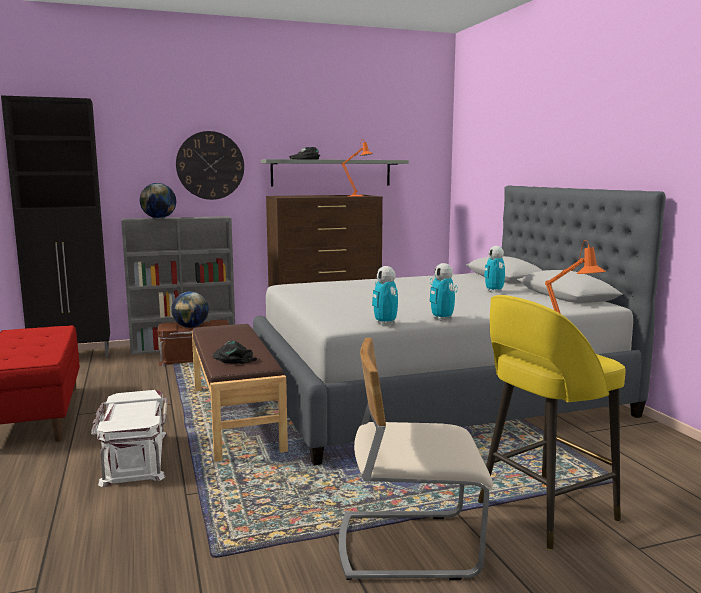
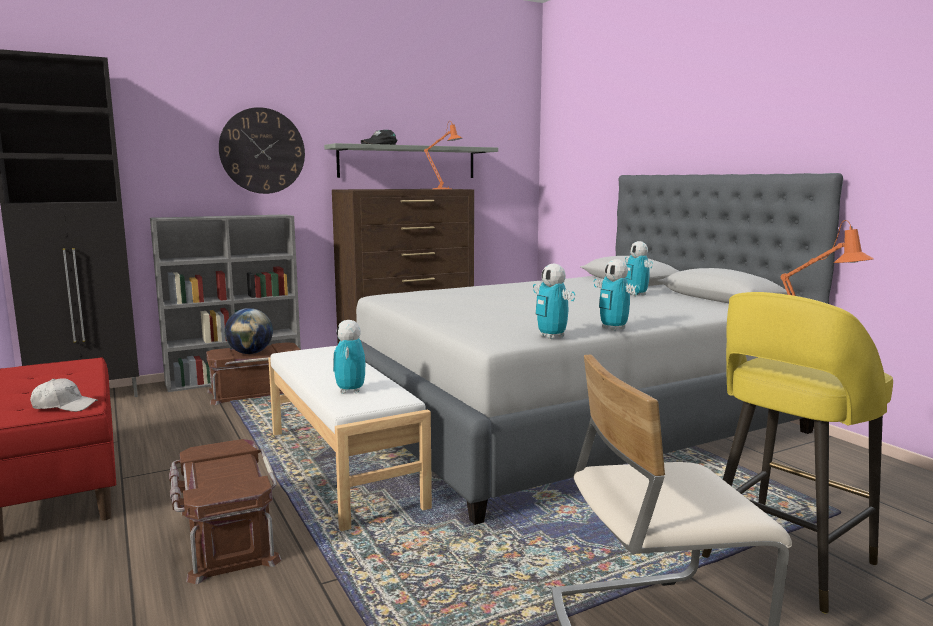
camera: 10 degrees left, 0 degrees up
(34, 358) = (64, 406): none -> white cap
(134, 458) = (225, 535): white storage box -> brown storage box
(159, 218) = (200, 216): globe -> none
(233, 358) = (350, 391): black cap -> toy robot
(236, 417) = (343, 467): brown bench -> white bench

